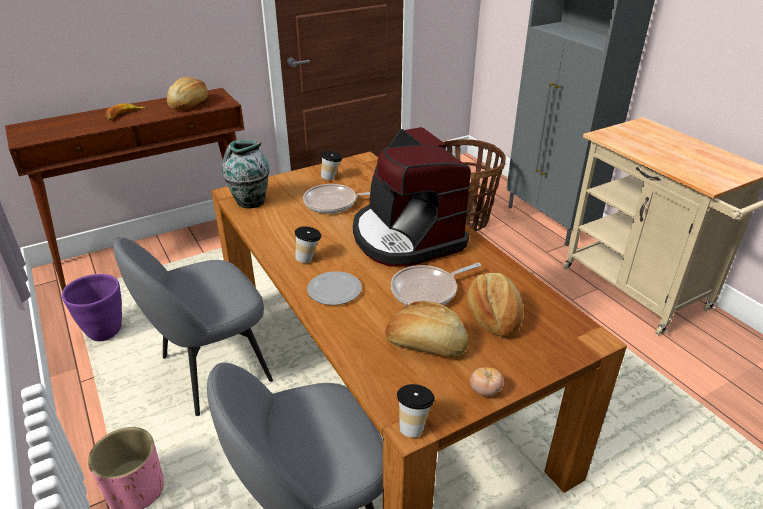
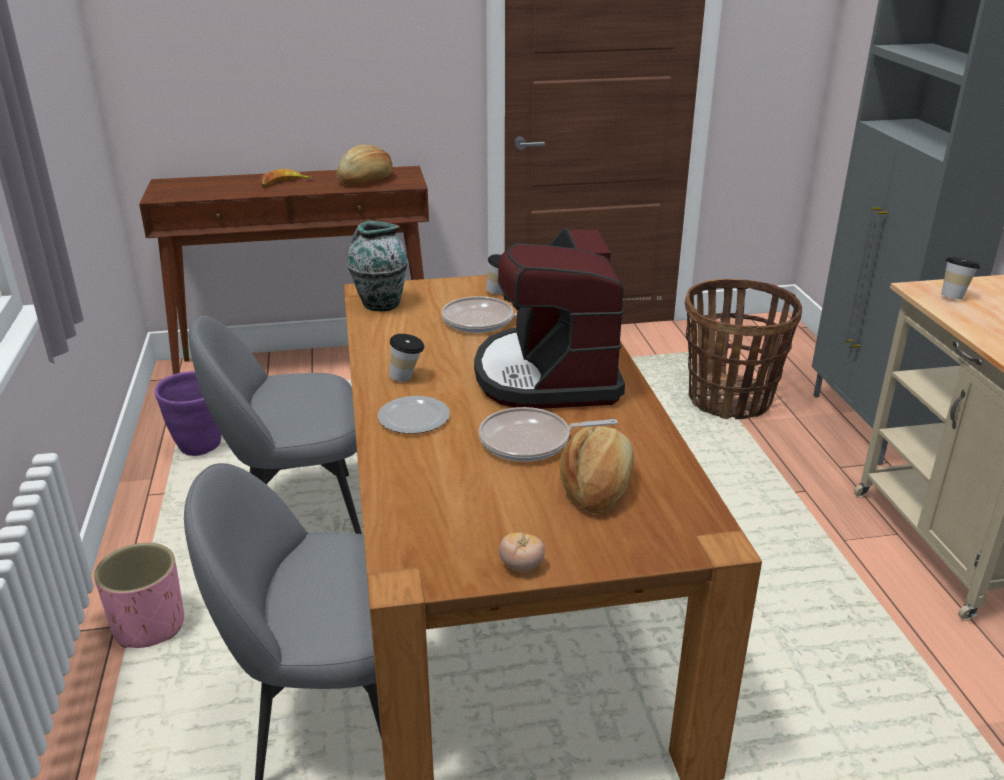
camera: 20 degrees right, 5 degrees down
(413, 425) = (405, 580): cup -> cup (953, 296)
(426, 345) = (484, 500): bread -> none

